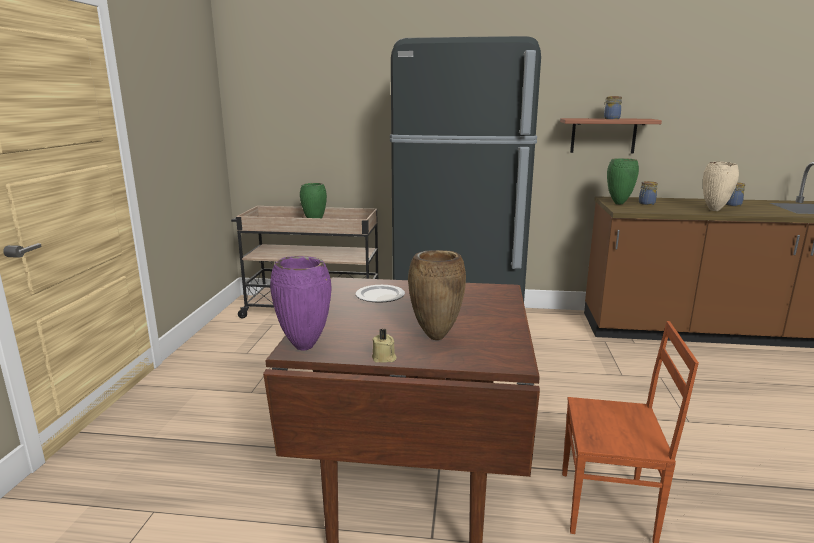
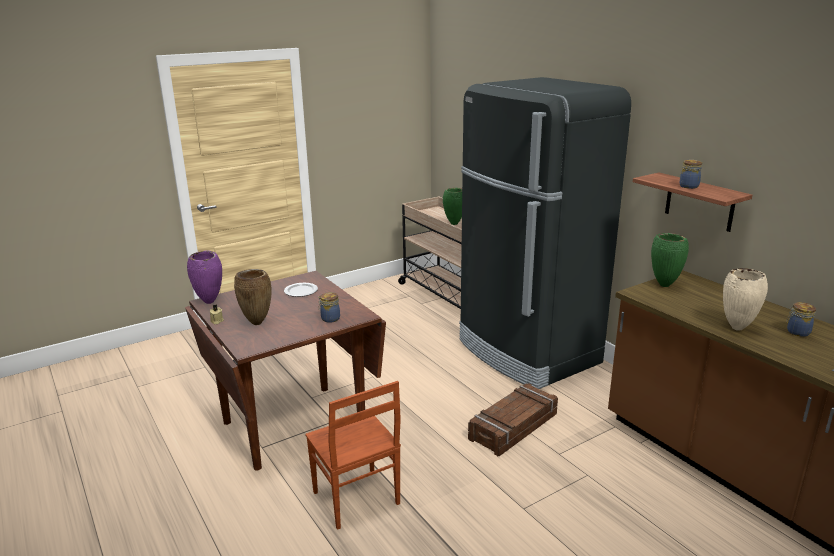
camera: 50 degrees right, 5 degrees up
(564, 375) = (514, 427): none -> crate
(646, 203) = (695, 295): jar -> jar (329, 318)

